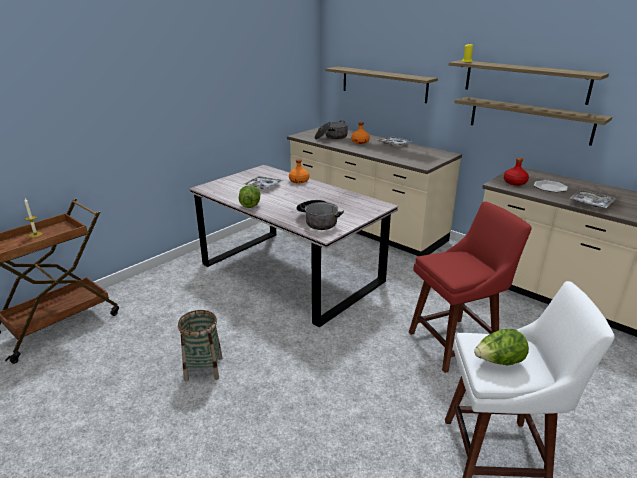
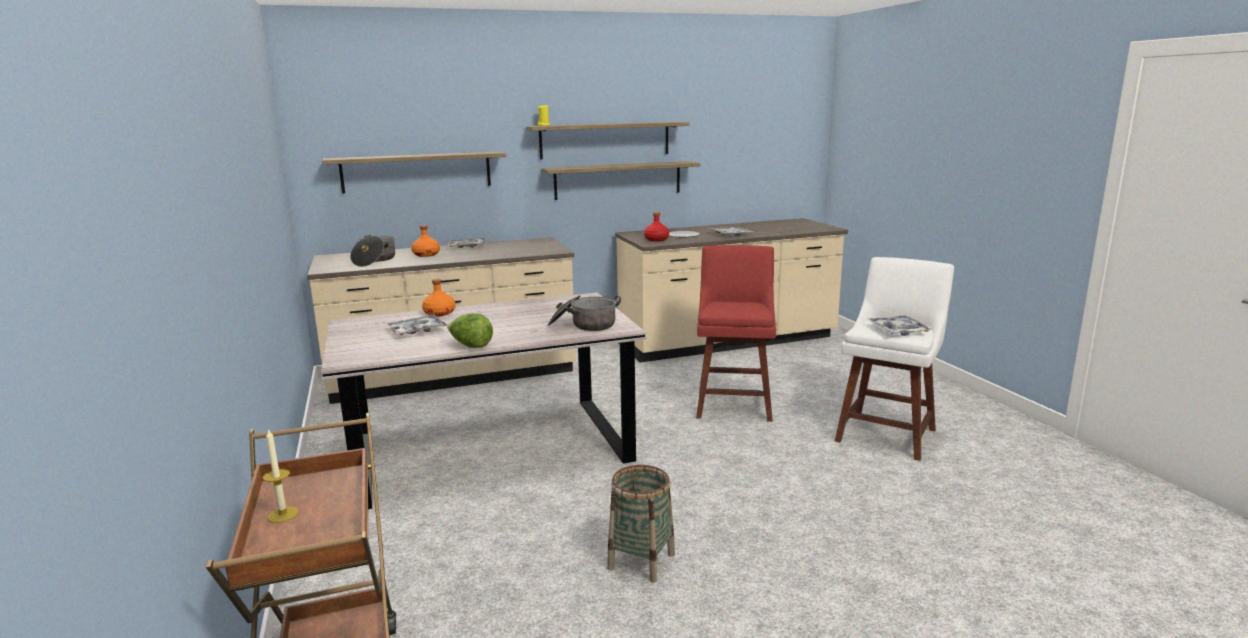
camera: 60 degrees left, 10 degrees down
(498, 362) = (897, 331): lettuce -> tray

